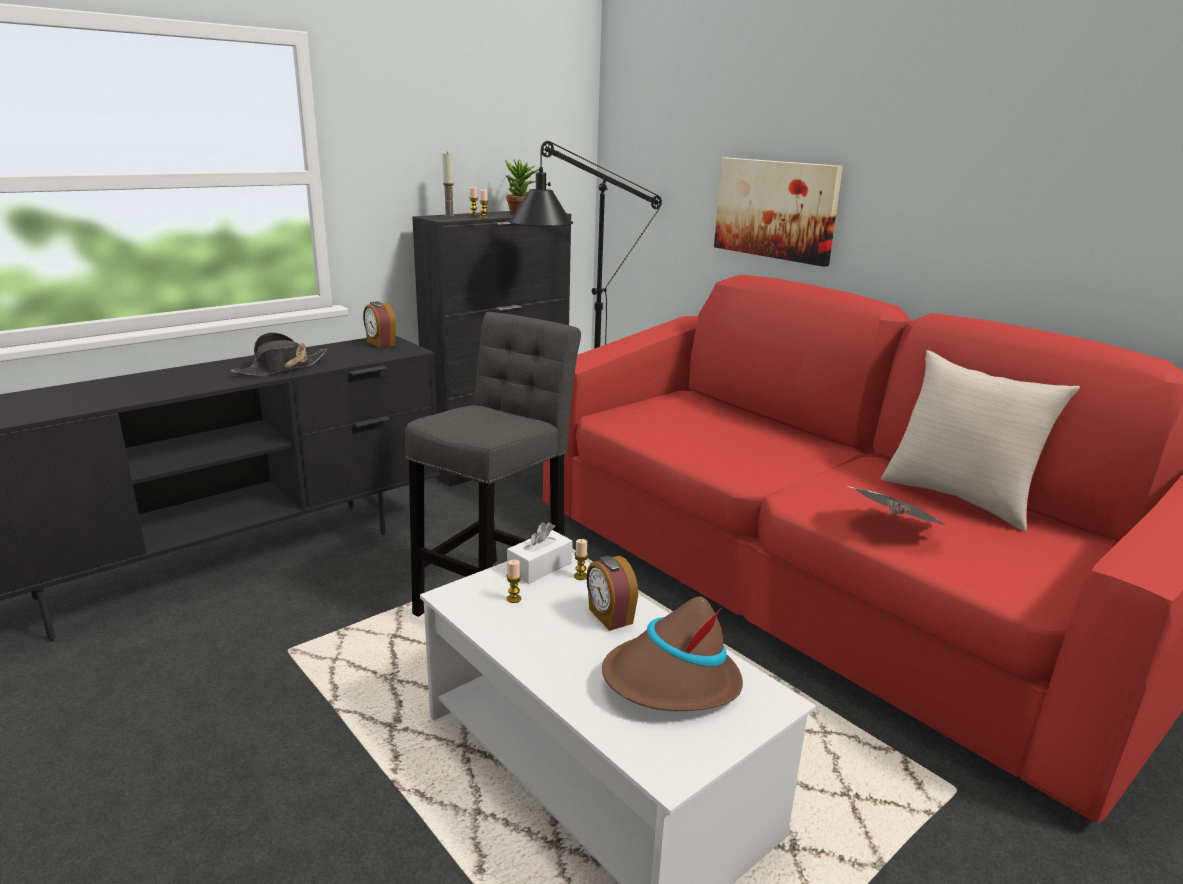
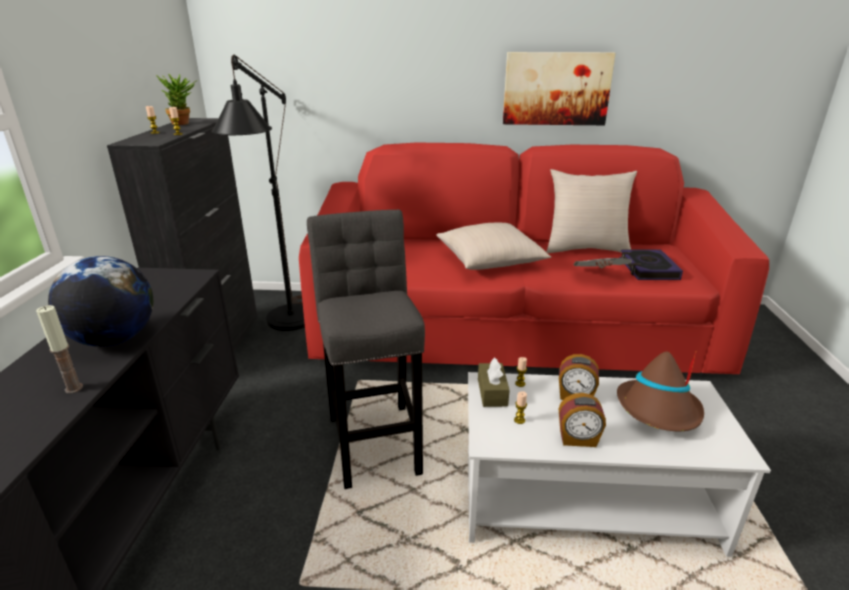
camera: 45 degrees left, 5 degrees up
(281, 368) = (114, 340): black hat -> globe
(380, 343) = (152, 279): alarm clock -> alarm clock (578, 439)
(449, 215) = (140, 138): candle -> candle (73, 388)
(540, 567) = (492, 392): white tissue box -> brown tissue box
(776, 209) = (397, 93): picture -> picture (556, 89)
(779, 458) = (490, 261): none -> beige pillow
(999, 553) = (648, 269): none -> book

